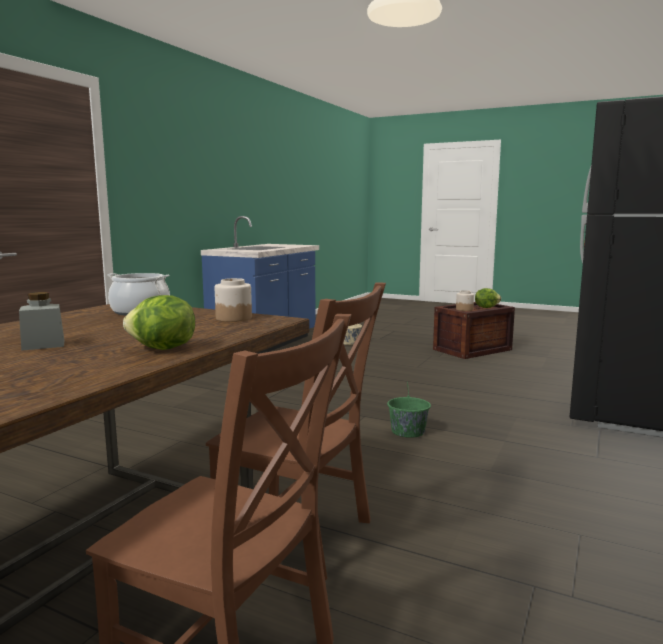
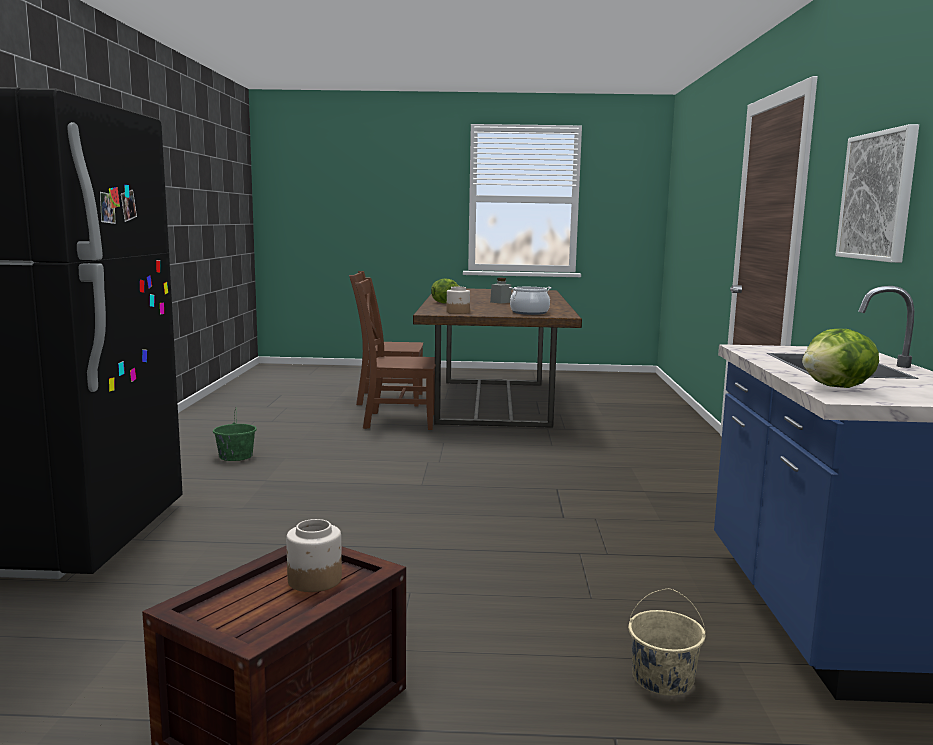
camera: 155 degrees right, 0 degrees up
(184, 176) = (878, 196): none -> picture
(408, 432) = (365, 475): green bucket -> green bucket (236, 456)
(486, 307) = (240, 611): lettuce -> lettuce (837, 387)

